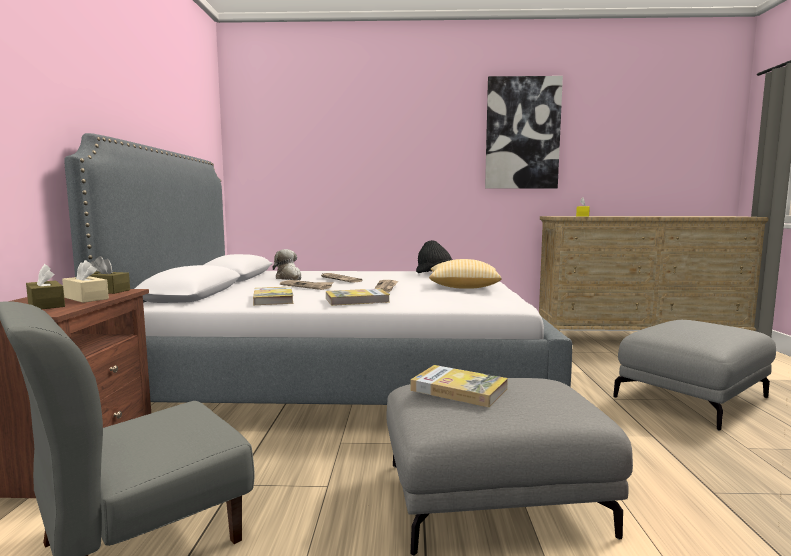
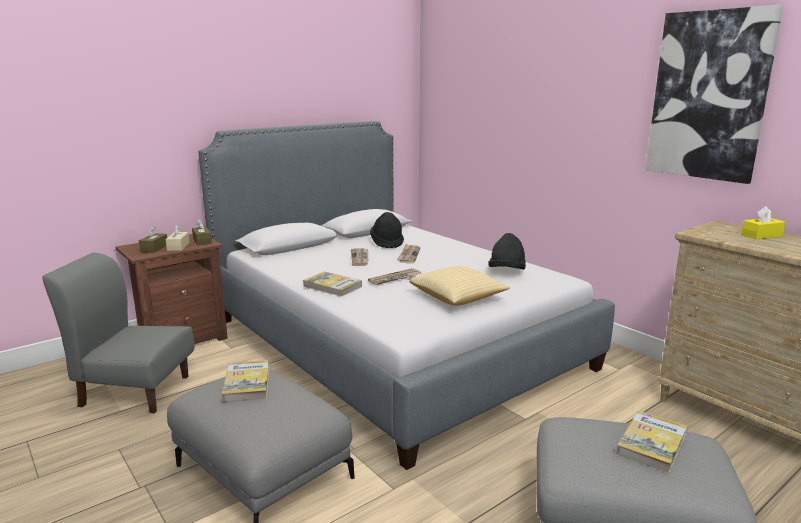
camera: 50 degrees right, 10 degrees up
(273, 299) = (302, 267): book -> book (651, 443)
(289, 278) = (387, 243): plush toy -> black hat

